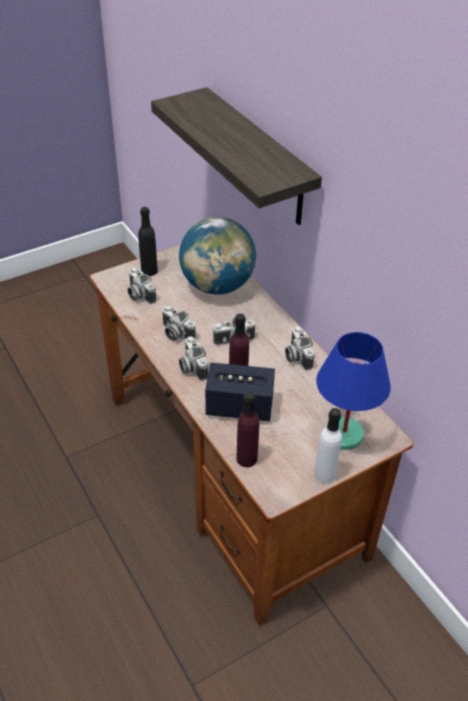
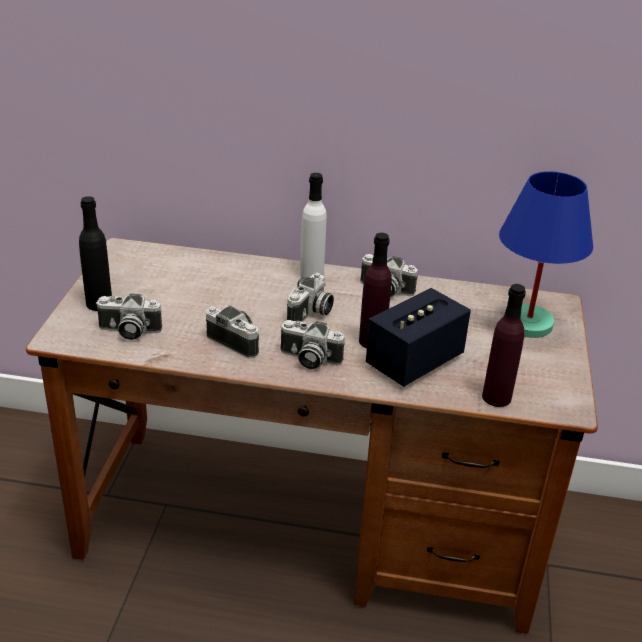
camera: 50 degrees left, 10 degrees down
(175, 333) = (237, 341): camera -> camera turned 135 degrees counterclockwise
(217, 286) = (203, 276): globe -> none
(258, 158) = (209, 70): shelf -> none
(324, 475) = (570, 363): white bottle -> white bottle (311, 274)

